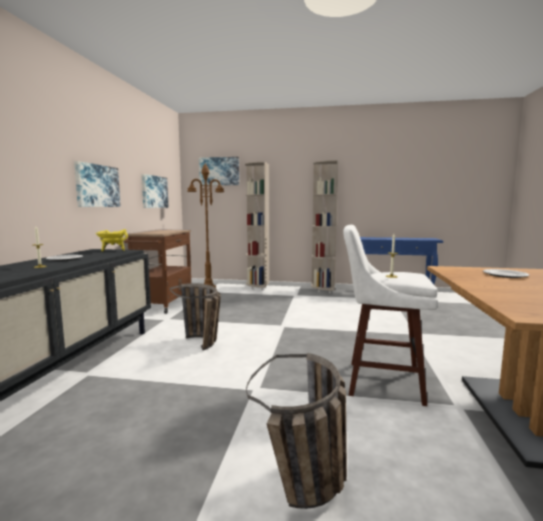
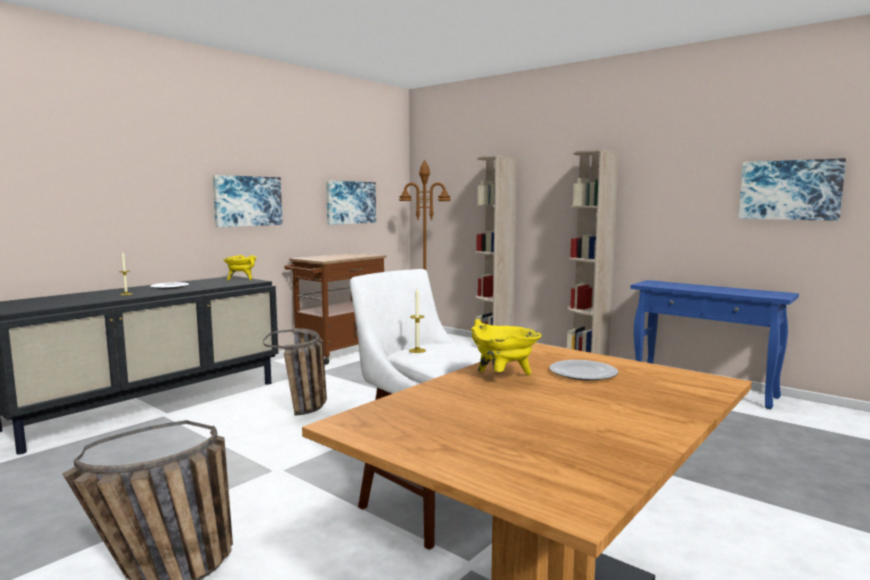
camera: 30 degrees right, 0 degrees up
(219, 171) = (454, 169): picture -> picture (790, 190)
(486, 281) = (503, 377): none -> yellow cooking pot

